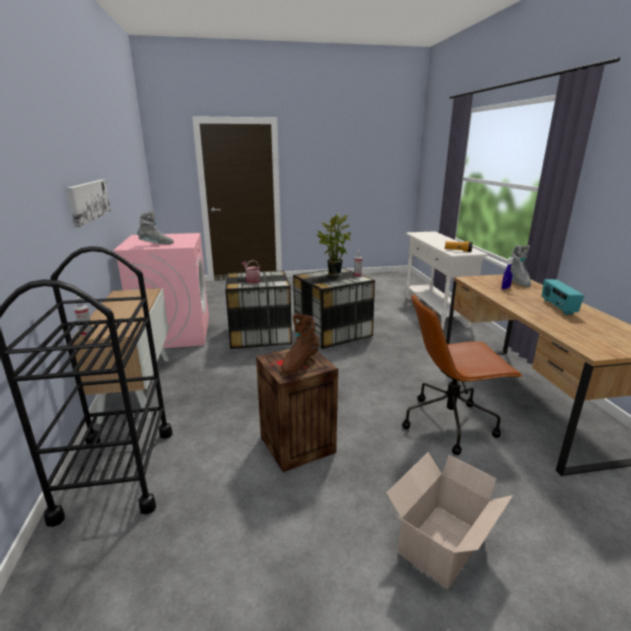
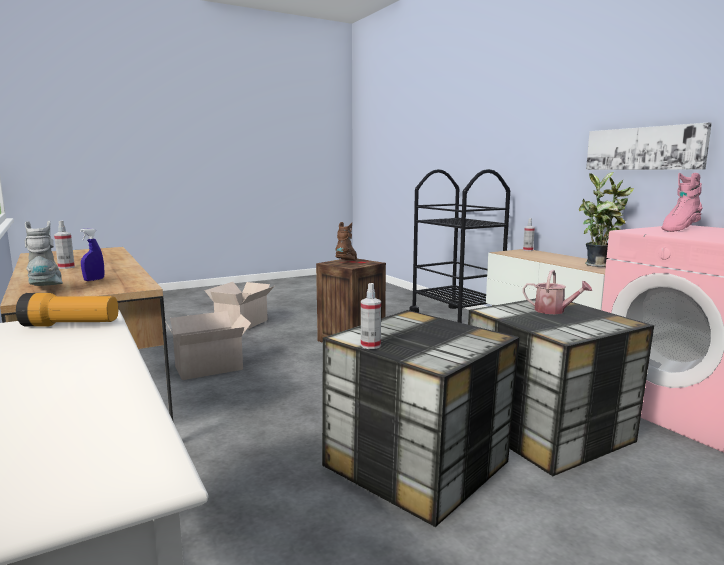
camera: 160 degrees right, 10 degrees down
(156, 244) = (679, 229): grey boot -> pink boot
(333, 274) = (432, 344): potted plant -> potted plant (599, 265)
(450, 423) = (211, 368): brown office chair -> cardboard box
(557, 307) = (66, 267): radio -> spray bottle

